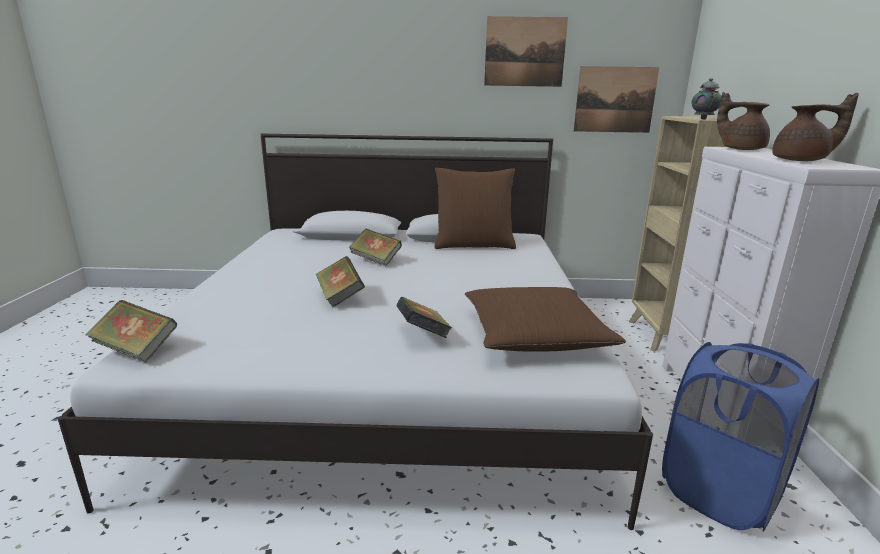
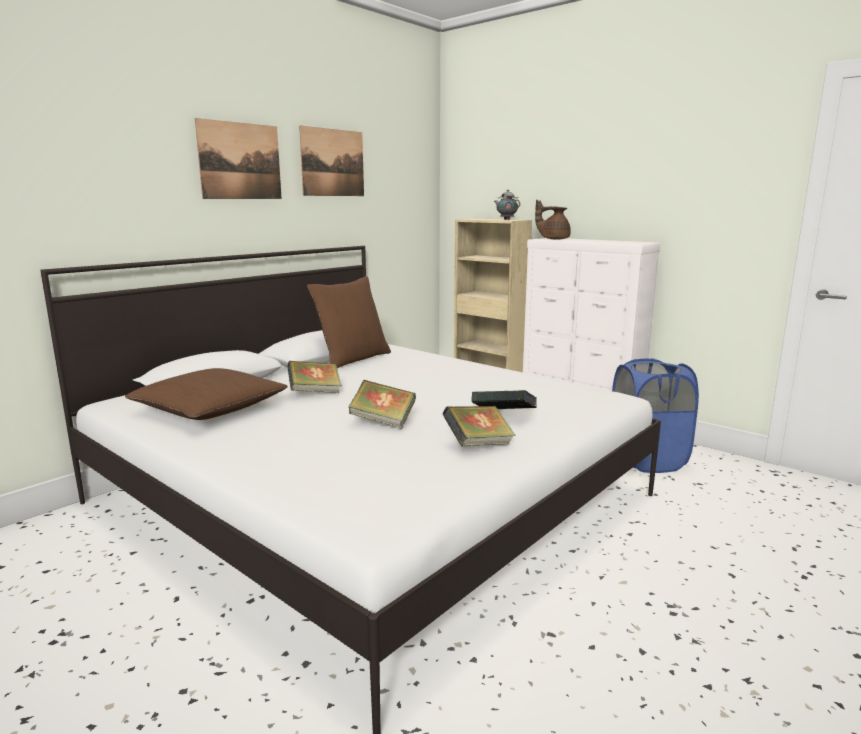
camera: 50 degrees left, 5 degrees down
(136, 350) = (354, 521): book -> book (478, 444)
(534, 335) = (550, 393): brown pillow -> brown pillow (209, 410)
(615, 100) = (400, 207): picture -> picture (240, 161)
(801, 160) = (614, 241): brown teapot -> none

